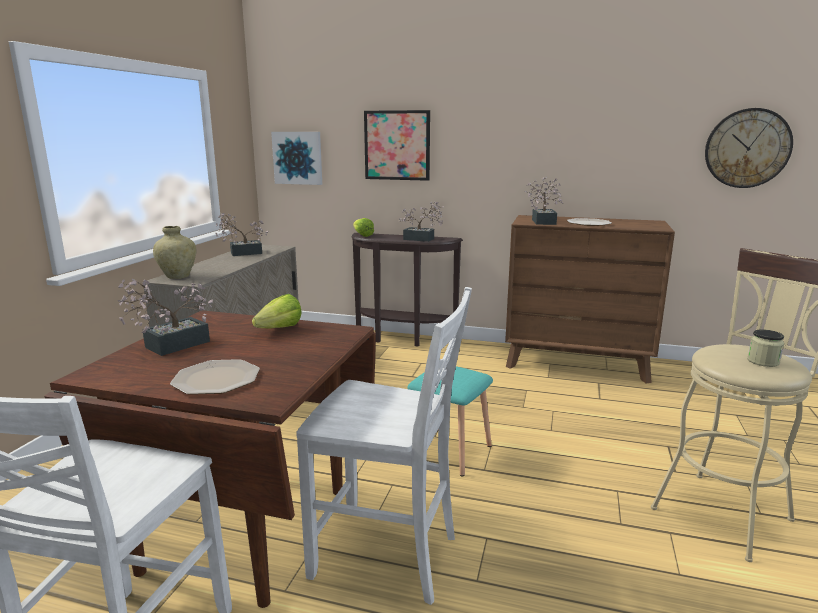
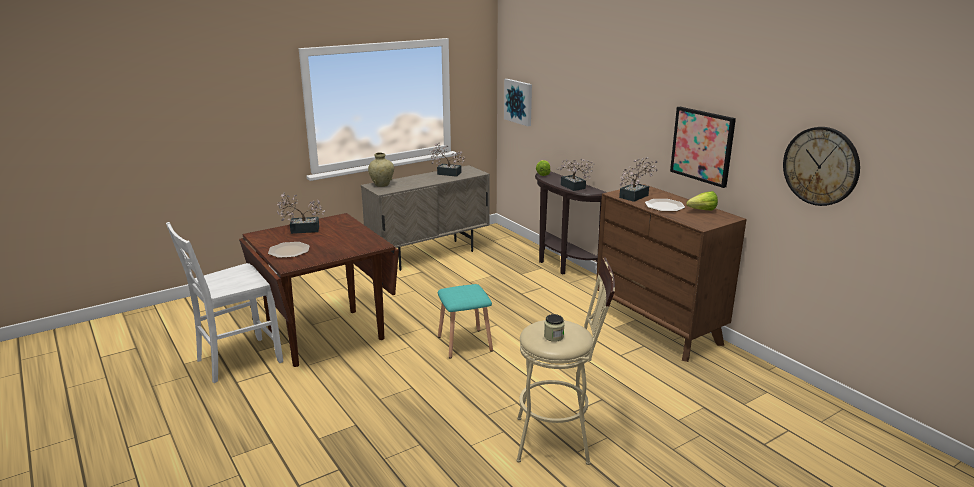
camera: 40 degrees right, 5 degrees up
(275, 330) = (351, 234): lettuce -> lettuce (699, 211)
(388, 556) = (361, 373): white chair -> none
(397, 145) = (574, 105): picture -> picture (702, 146)

